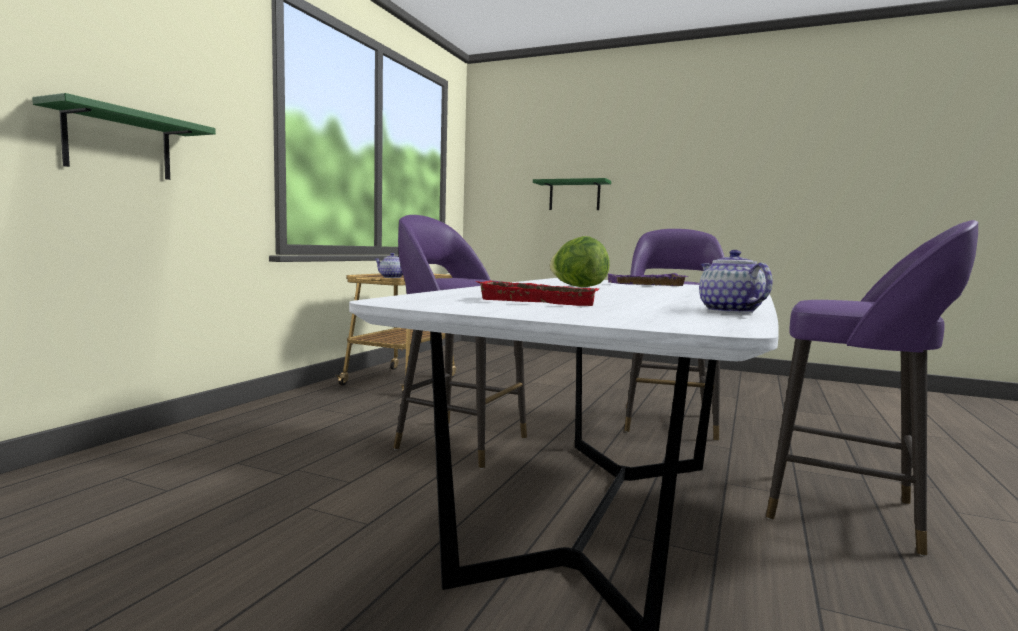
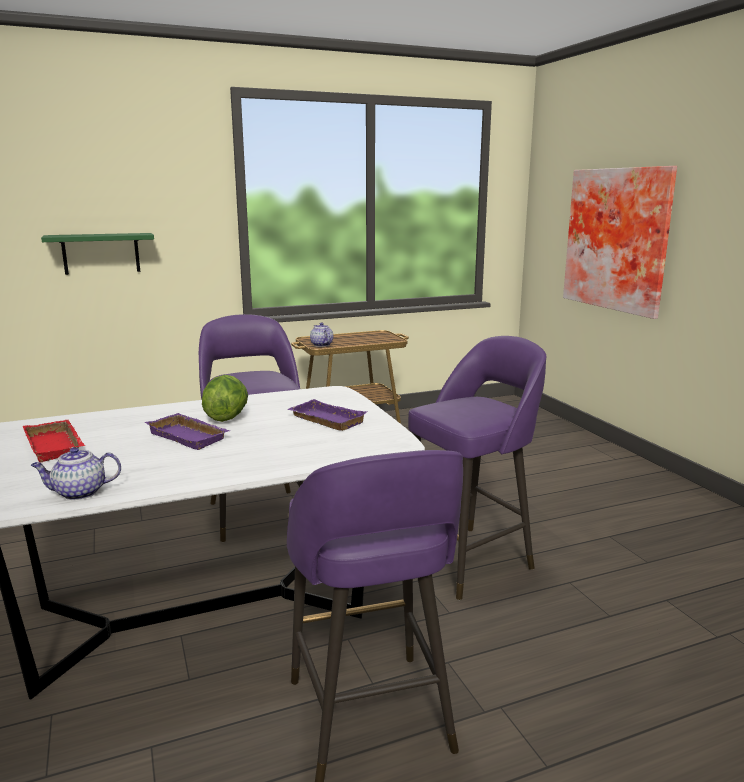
camera: 45 degrees right, 10 degrees up
(574, 195) = (619, 239): green shelf -> picture
(612, 292) = (190, 436): none -> purple tray
(728, 311) = (79, 493): teapot -> teapot turned 135 degrees counterclockwise

